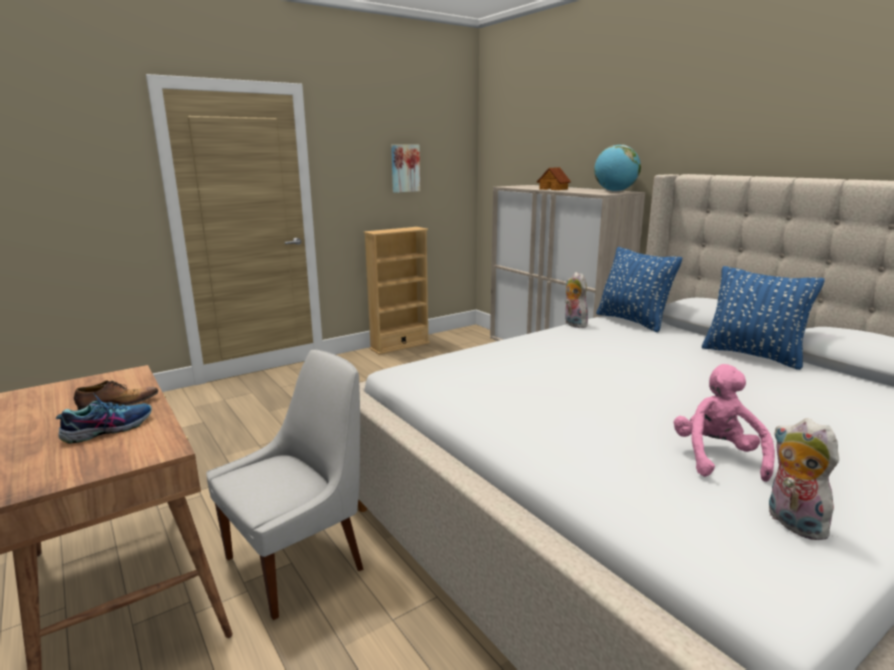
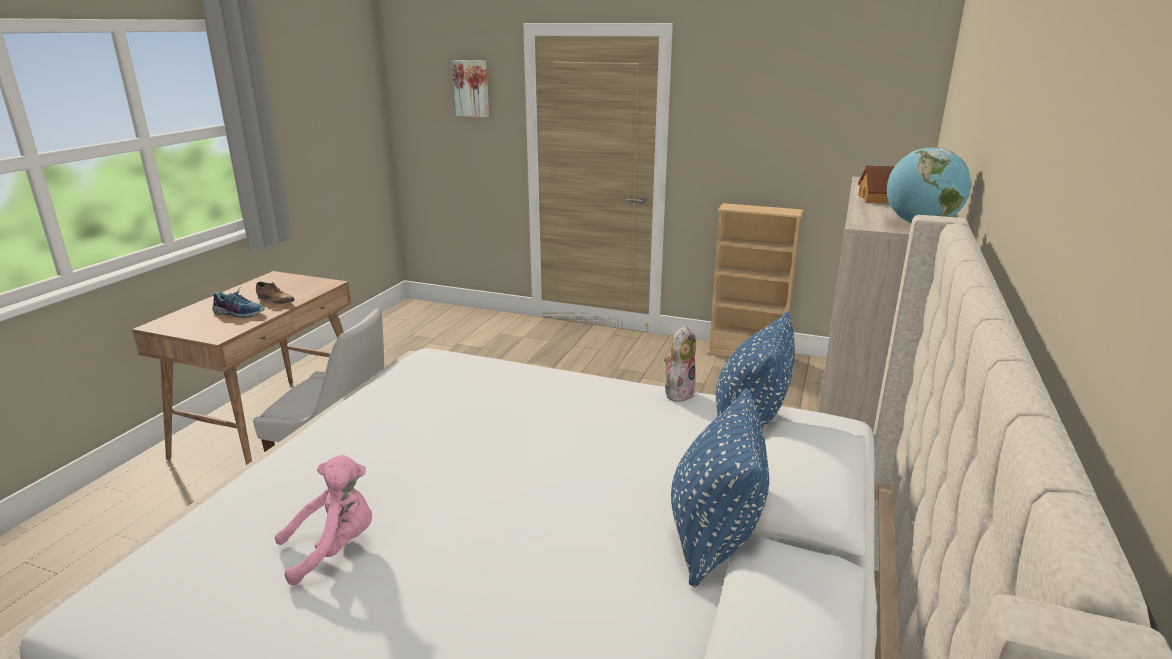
camera: 55 degrees right, 5 degrees up
(405, 168) = (800, 129): picture -> picture (472, 88)
(791, 522) = (212, 607): plush toy -> none

